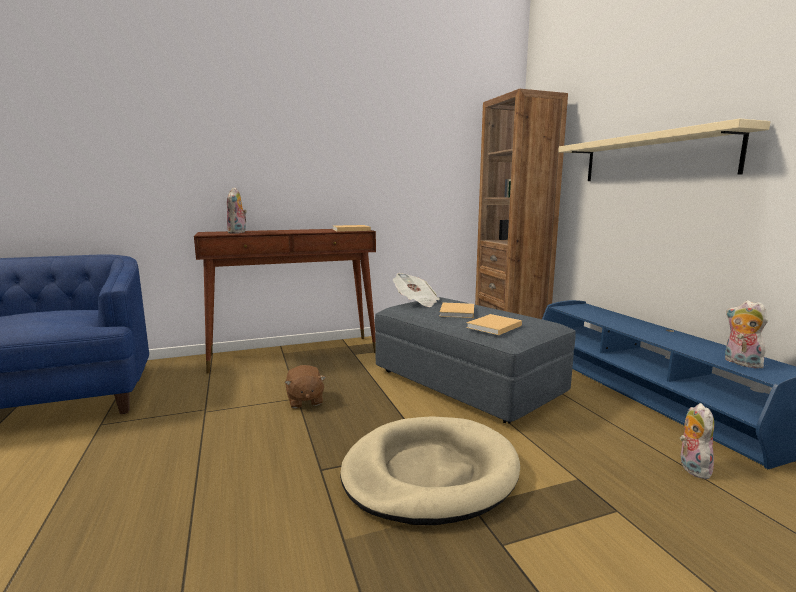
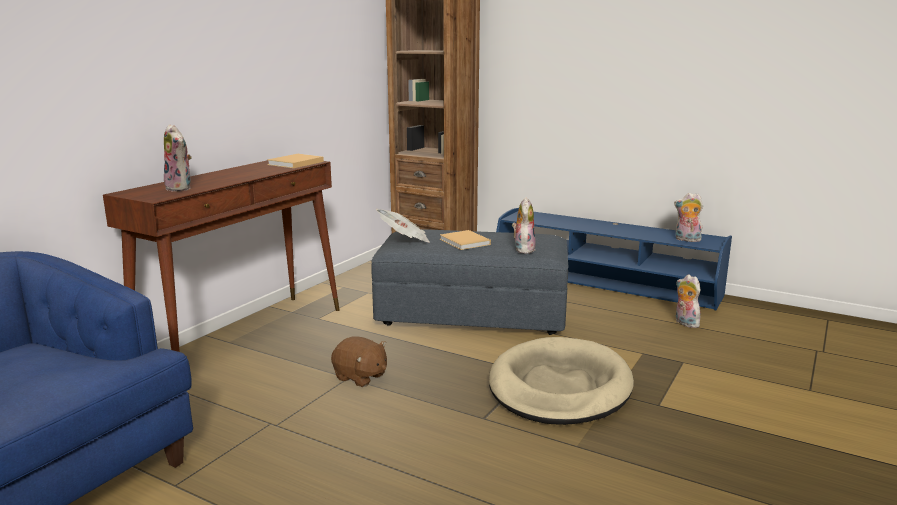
camera: 40 degrees left, 5 degrees up
(493, 327) = (523, 249): beige book -> plush toy
(654, 157) = (583, 70): beige shelf -> none

